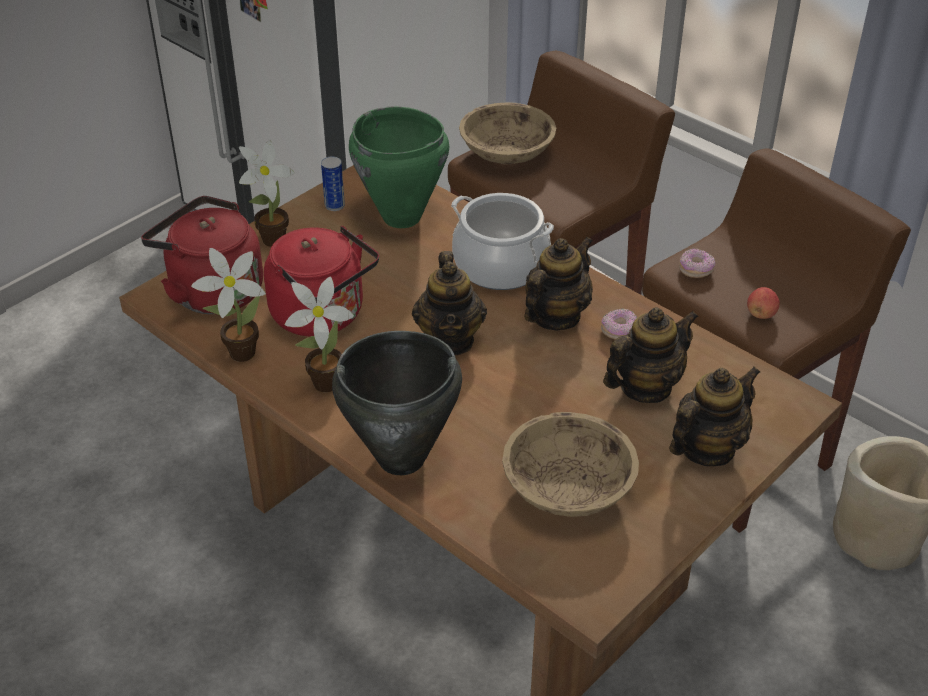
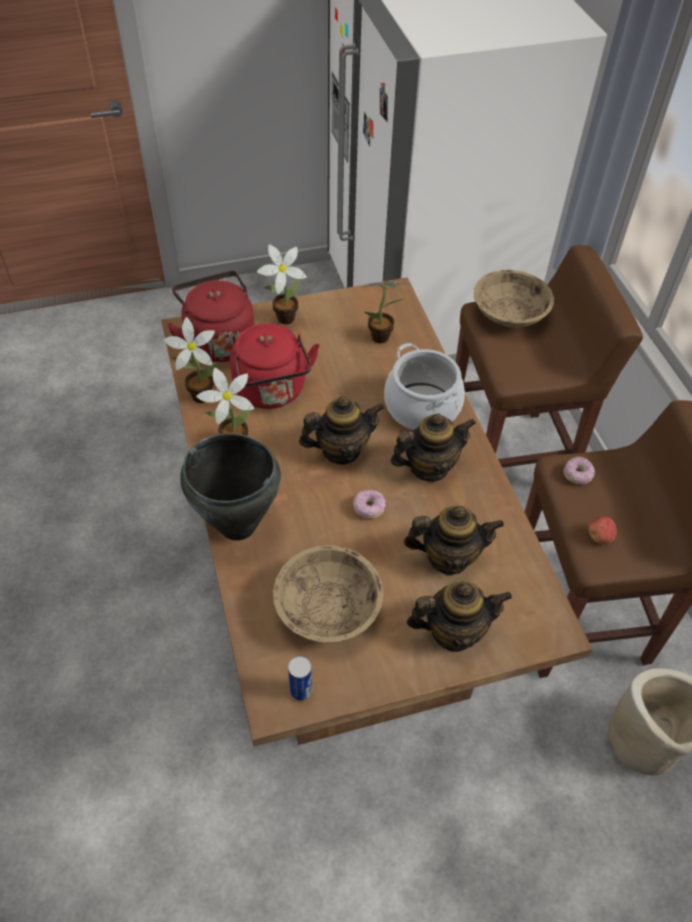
camera: 30 degrees right, 10 degrees up
(334, 206) = (345, 309): can -> can (301, 691)
(401, 218) = (383, 337): green cooking pot -> potted plant
(450, 339) = (341, 450): teapot -> teapot turned 135 degrees counterclockwise
(619, 332) = (465, 502): donut -> donut (369, 508)

